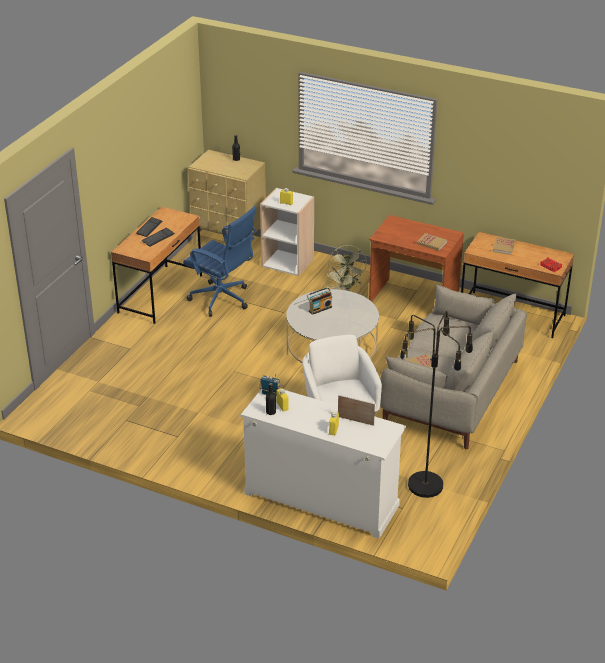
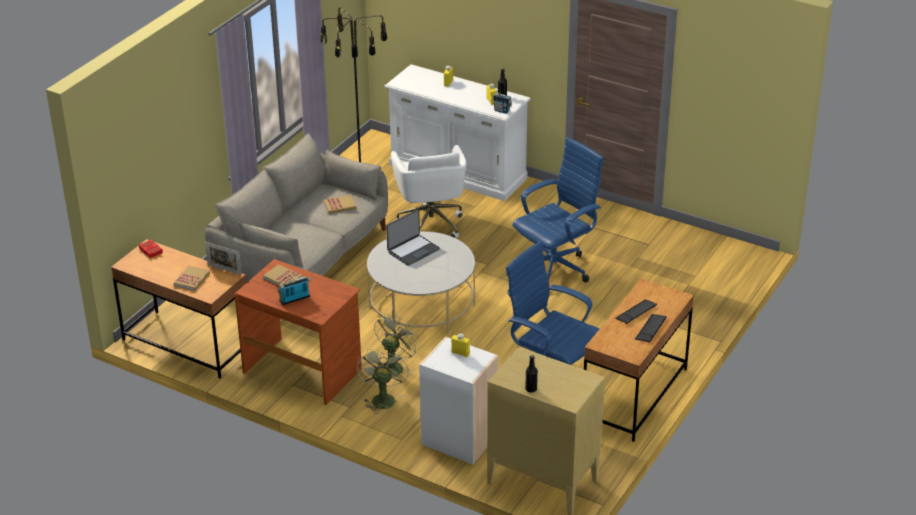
camera: 175 degrees left, 0 degrees up
(216, 391) = (556, 268): none -> blue office chair
(319, 308) = (434, 268): radio -> radio (295, 299)
(341, 323) = (413, 250): none -> laptop
(355, 421) = (427, 88): picture frame -> picture frame (224, 270)

